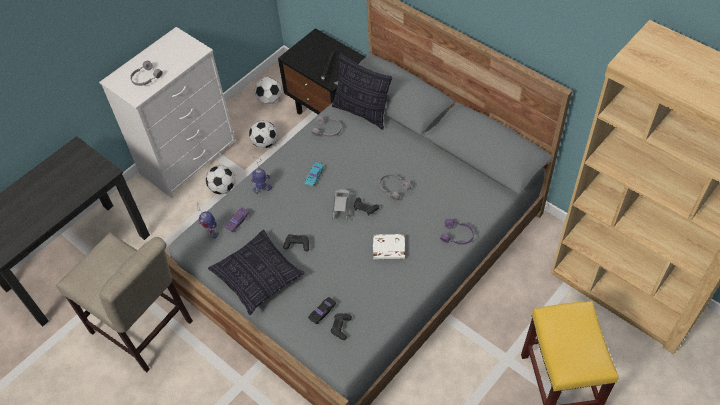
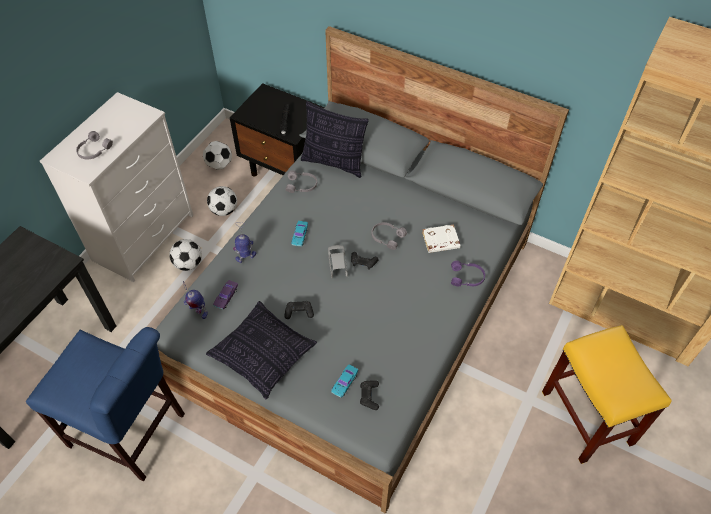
camera: 15 degrees left, 0 degrees up
(145, 330) = (132, 433): beige chair -> blue chair
(322, 312) = (344, 382): black toy car -> turquoise toy car
(388, 249) = (399, 302): white book -> white book (440, 241)

